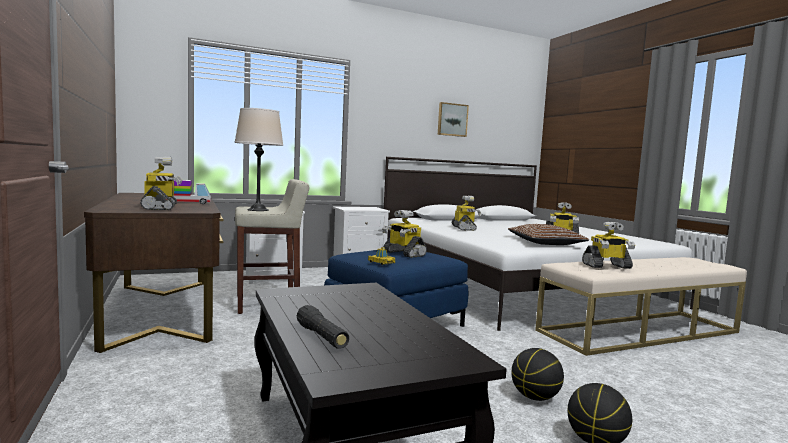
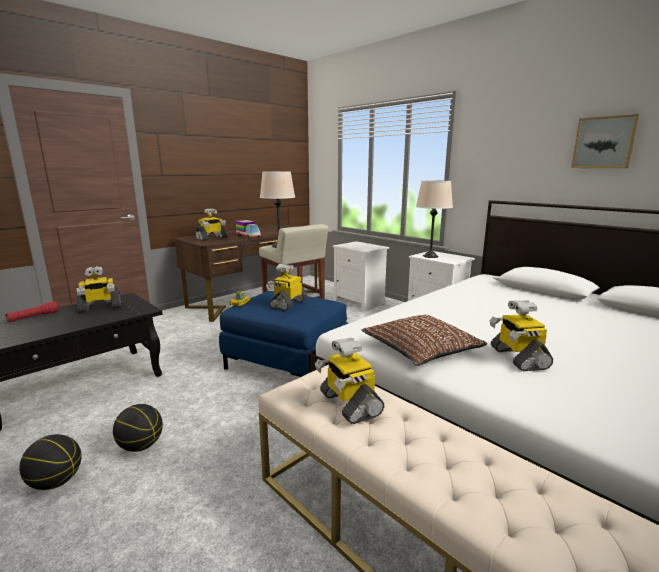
camera: 70 degrees right, 10 degrees up
(322, 337) = (33, 317): black flashlight -> red flashlight
(355, 208) = (430, 256): none -> beige table lamp
(464, 228) = (461, 303): toy robot -> toy robot (100, 307)

